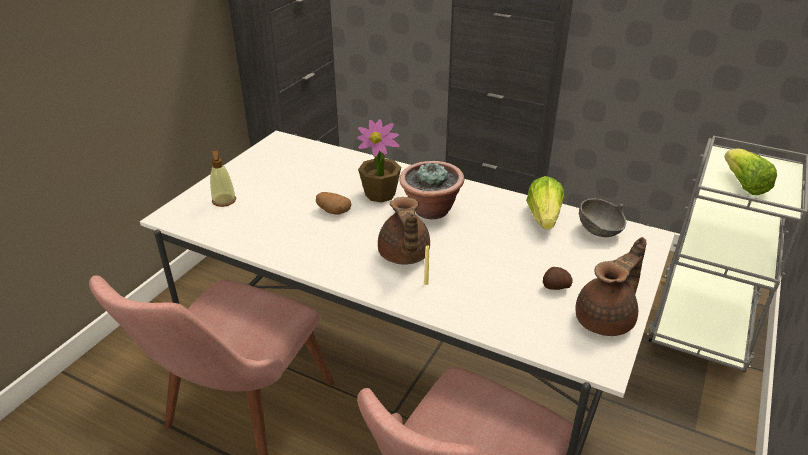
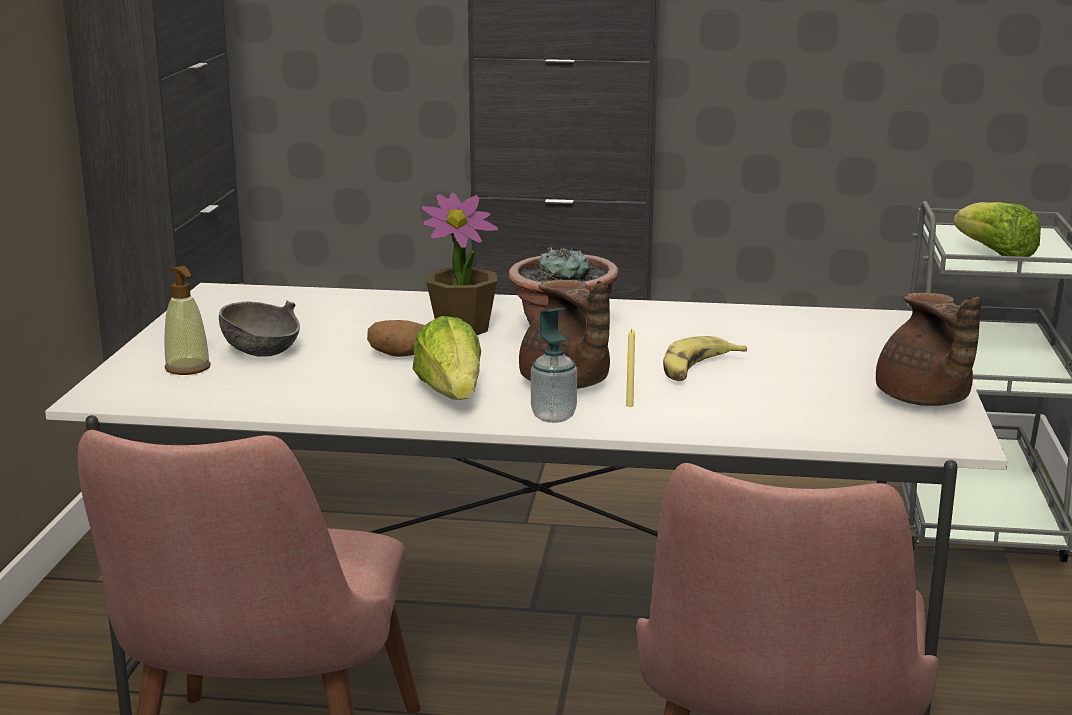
camera: 20 degrees left, 15 degrees down
(378, 284) = (553, 416): none -> soap dispenser
(486, 259) = (698, 370): none -> banana
(544, 218) = (745, 320): lettuce -> lettuce (451, 394)
(555, 287) = (825, 382): potato -> none
(599, 231) = (838, 323): grey bowl -> grey bowl (262, 352)
(606, 319) = (923, 400): brown teapot -> brown teapot turned 135 degrees clockwise

